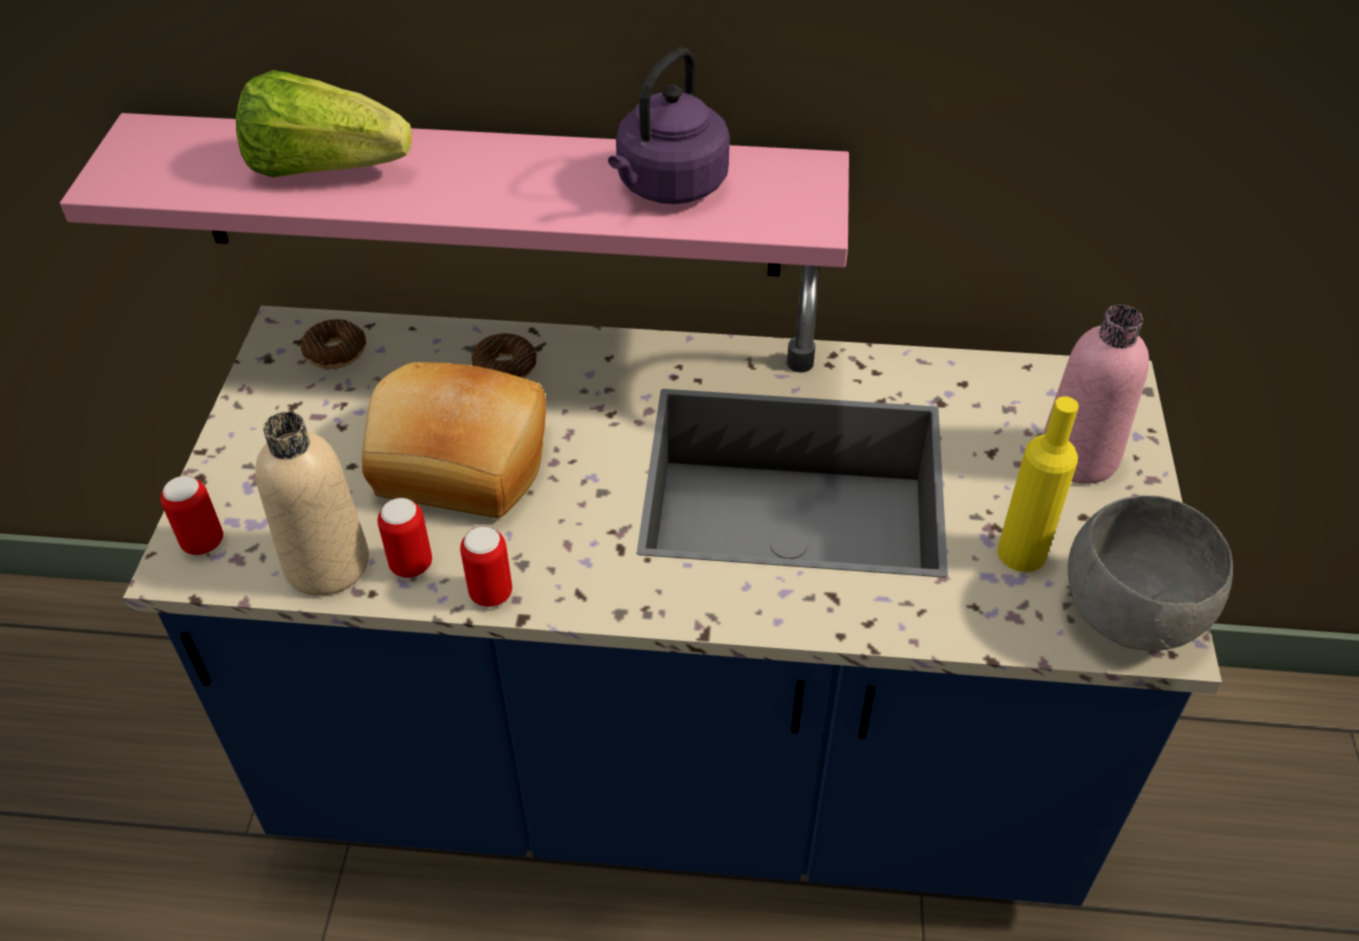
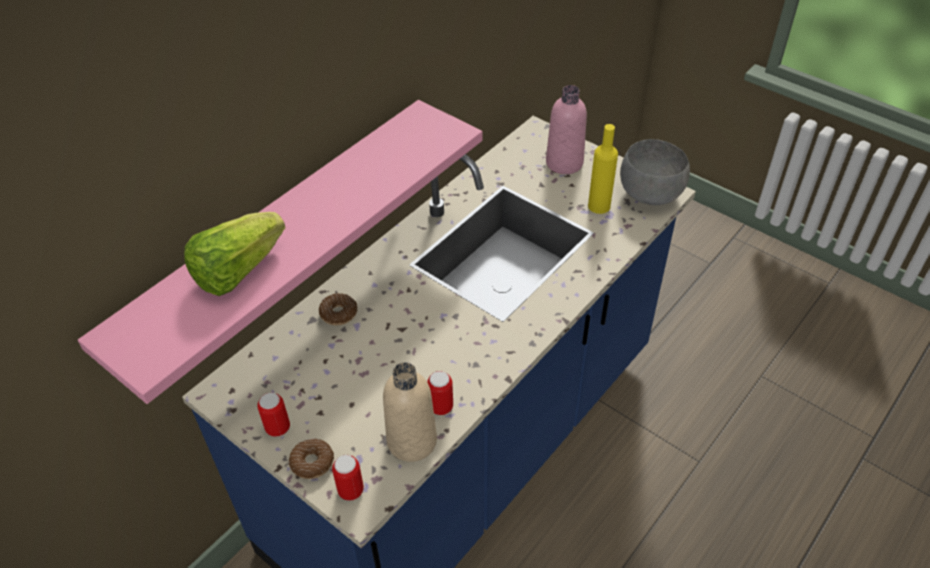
camera: 55 degrees left, 0 degrees up
(335, 352) = (257, 377): donut -> donut (312, 462)
(459, 465) = (391, 360): bread -> none
(491, 593) = (484, 384): can -> can (278, 428)
(668, 187) = (387, 161): purple kettle -> none

